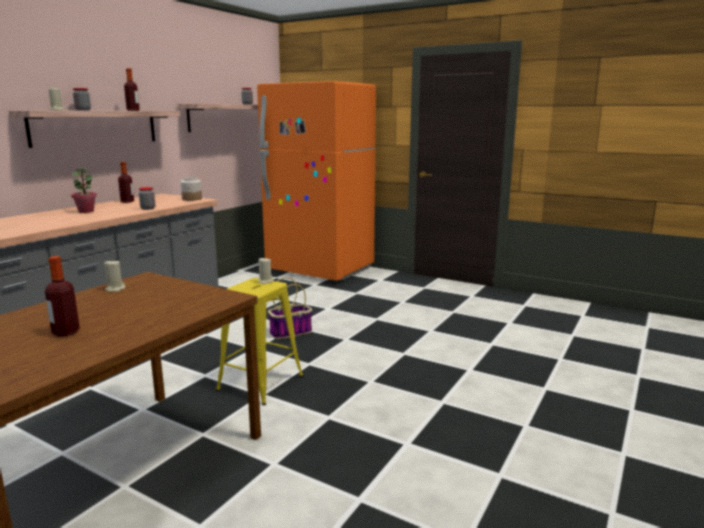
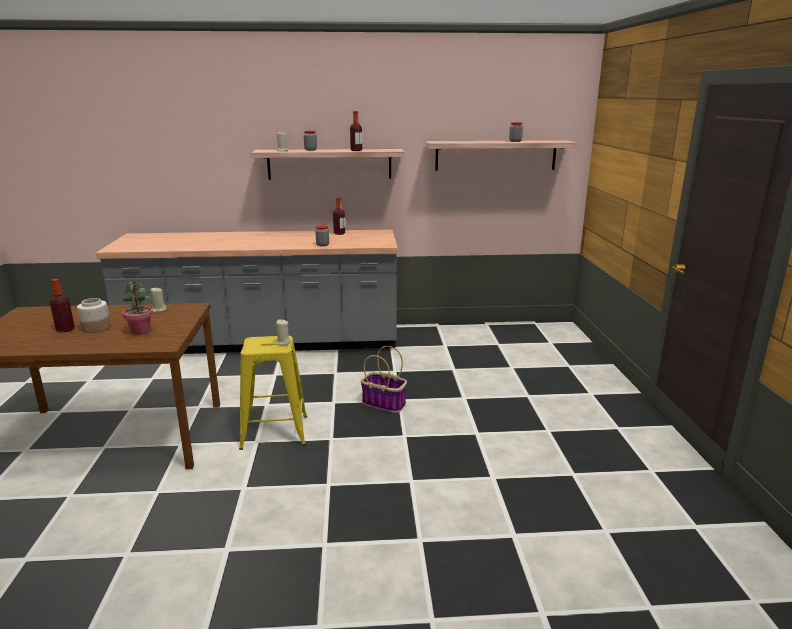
camera: 55 degrees right, 5 degrees up
(86, 211) = (287, 237): potted plant -> potted plant (141, 331)
(192, 199) = (382, 242): jar -> jar (96, 328)
(320, 270) = (557, 353): orange fridge -> none

